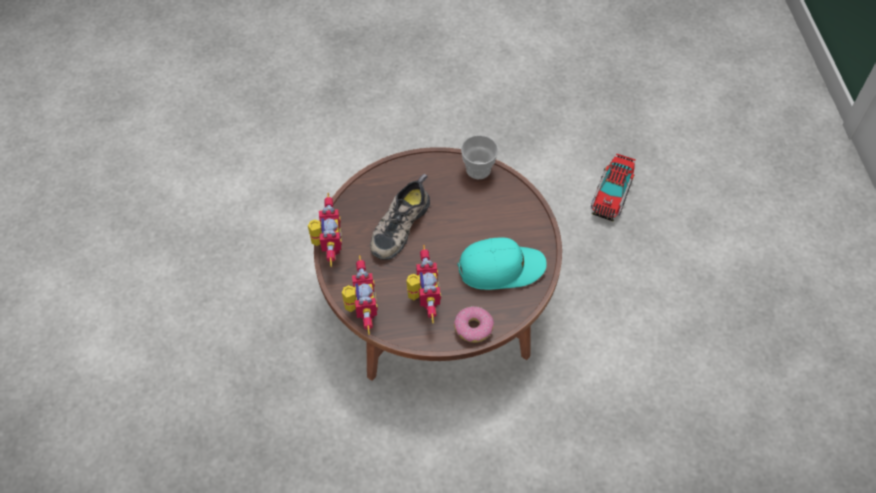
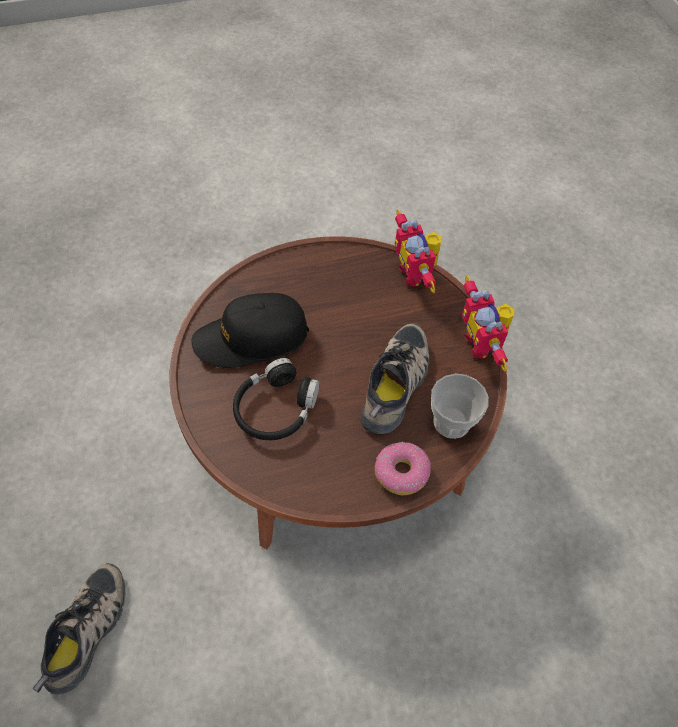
camera: 170 degrees right, 0 degrees up
(423, 299) = (345, 295): toy robot -> none
(473, 328) = (281, 267): donut -> donut (401, 472)
(478, 169) = (295, 484): cup -> cup (451, 422)
(486, 218) = (276, 408): none -> black headphones
(501, 268) = (251, 338): turquoise cap -> black cap
(611, 195) = (89, 631): toy truck -> shoe

